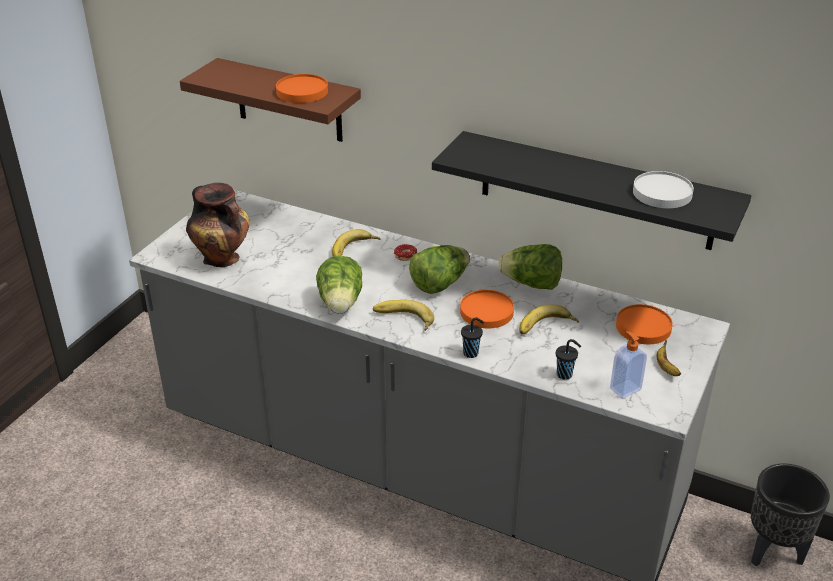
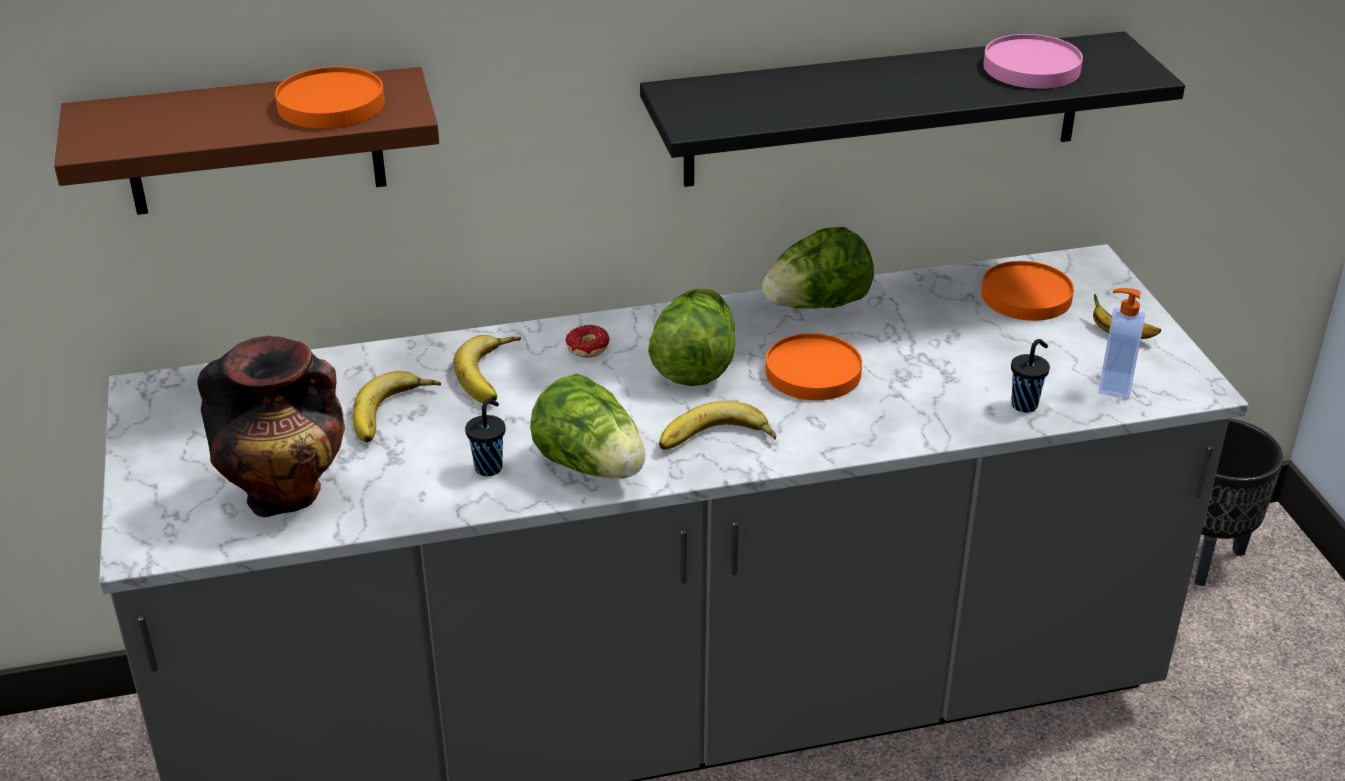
camera: 40 degrees left, 0 degrees up
(471, 353) = (874, 439): black cup -> black cup (489, 467)
(546, 327) = (917, 354): banana -> banana (395, 414)
(662, 193) = (1032, 67): white plate -> pink plate

